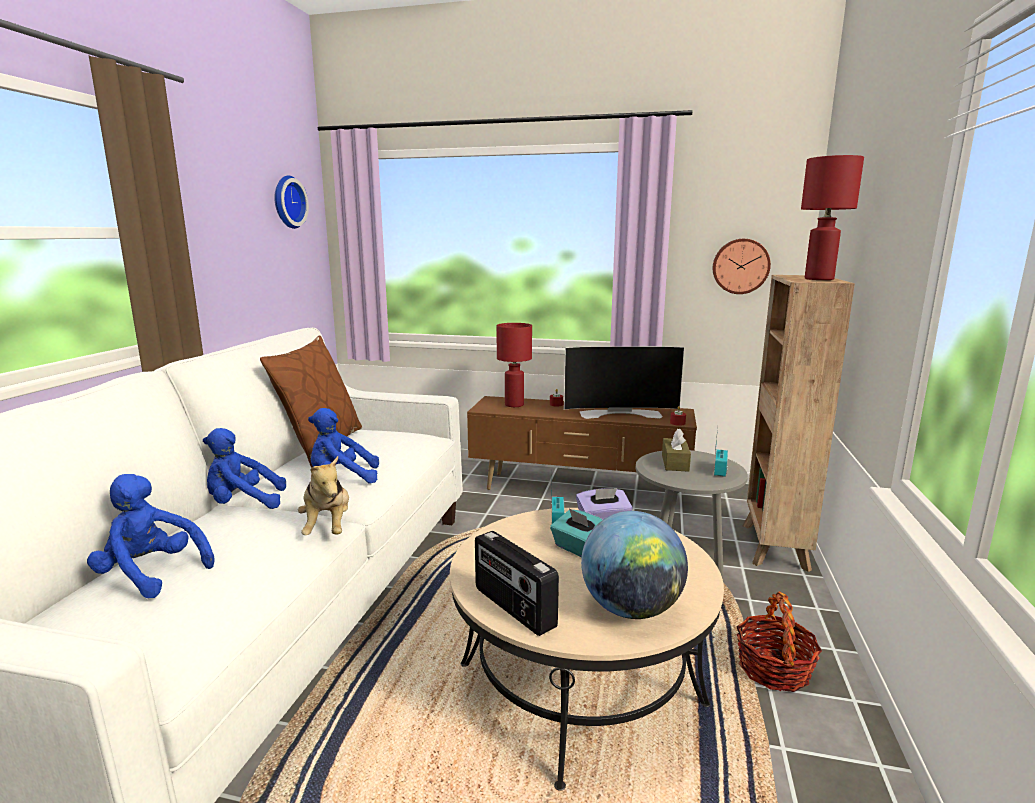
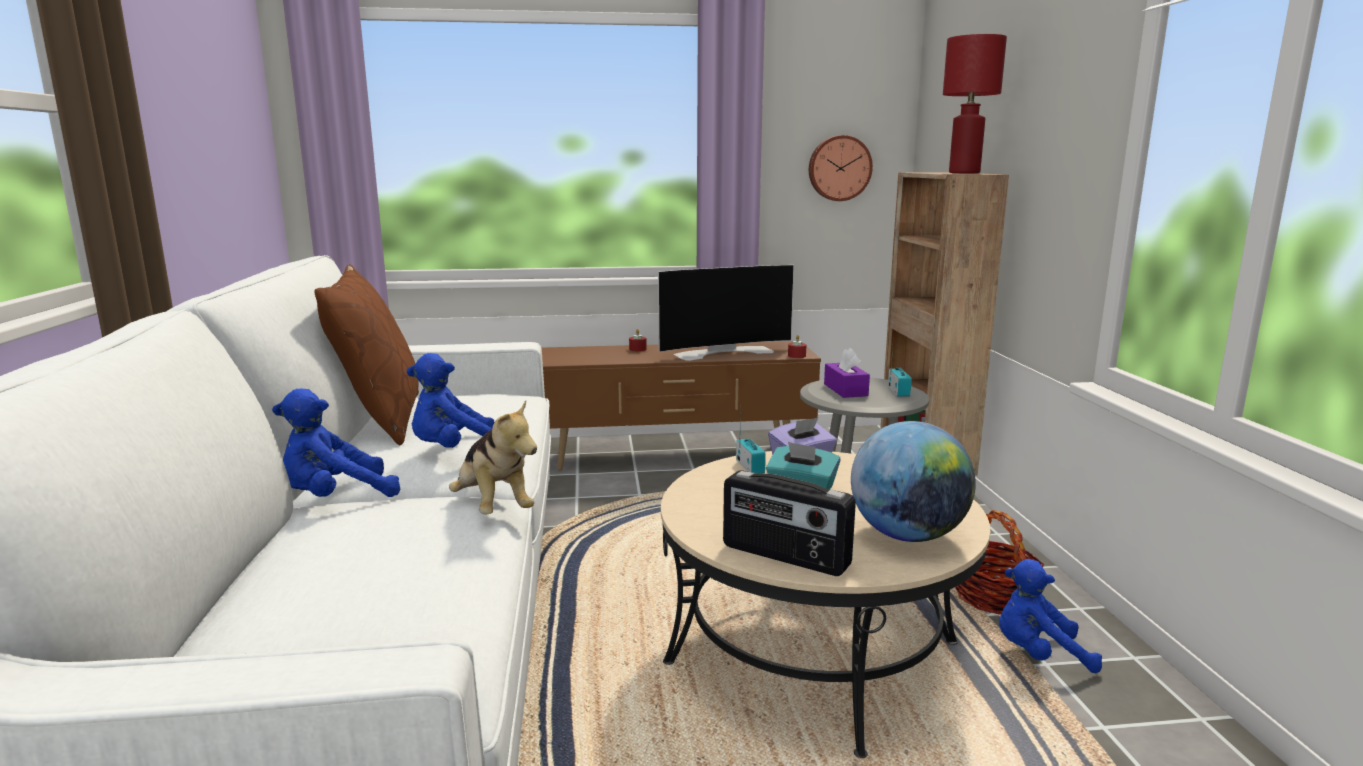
camera: 20 degrees left, 0 degrees up
(151, 574) = (305, 591): blue plush toy -> blue plush toy (1038, 654)
(287, 202) = (228, 75): wall clock -> none
(514, 405) = (586, 354): red table lamp -> none
(675, 463) = (845, 390): brown tissue box -> purple tissue box

